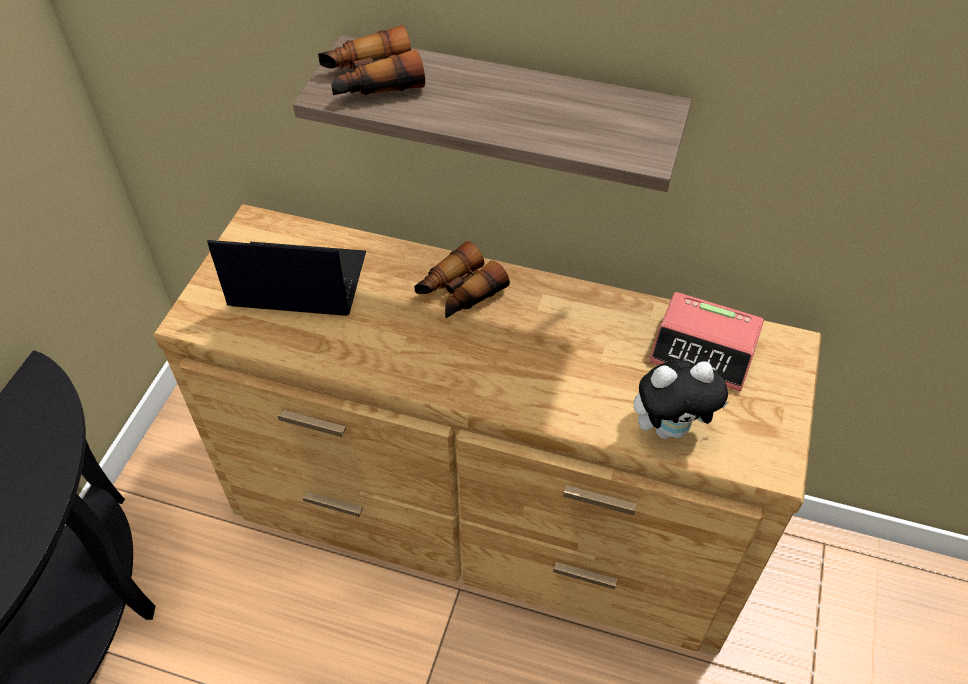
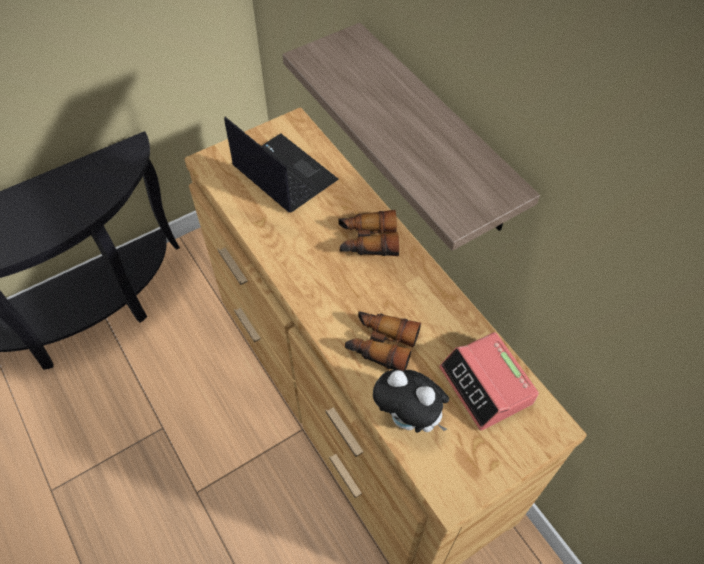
camera: 40 degrees right, 5 degrees up
(371, 80) = (342, 63): binoculars -> binoculars (381, 345)

